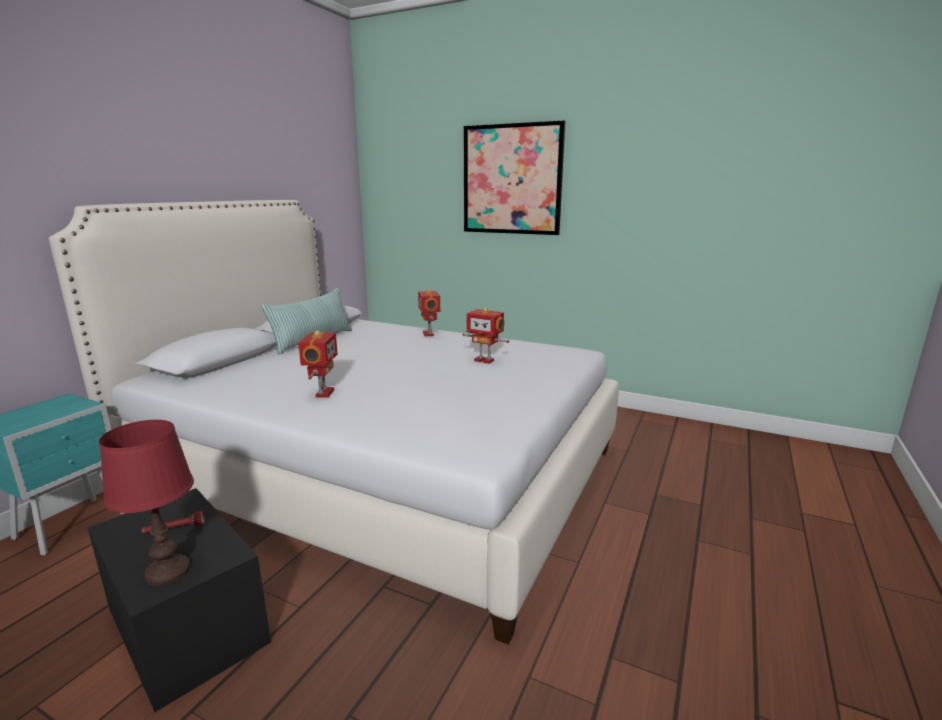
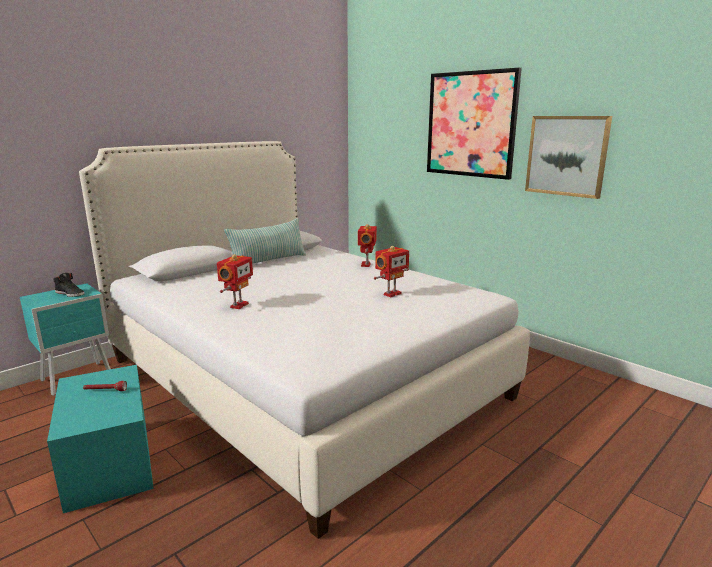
camera: 20 degrees right, 0 degrees up
(54, 409) = (70, 294): none -> black shoe
(168, 571) = (85, 417): red table lamp -> none
(186, 624) = (109, 462): black storage box -> turquoise storage box
(484, 360) = (391, 294): toy robot -> toy robot turned 90 degrees counterclockwise
(616, 208) = (566, 155): none -> picture

